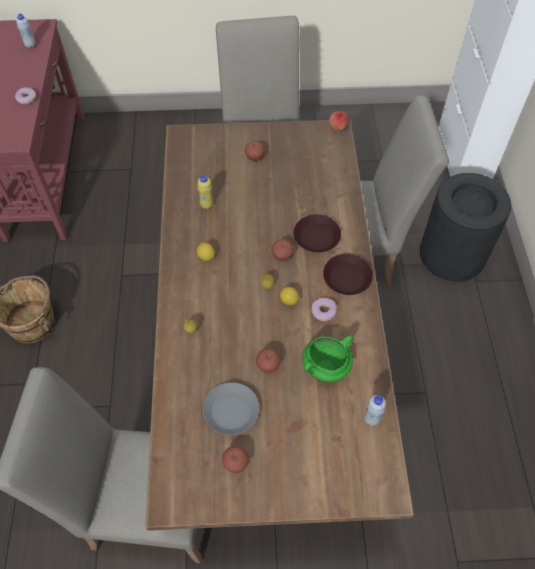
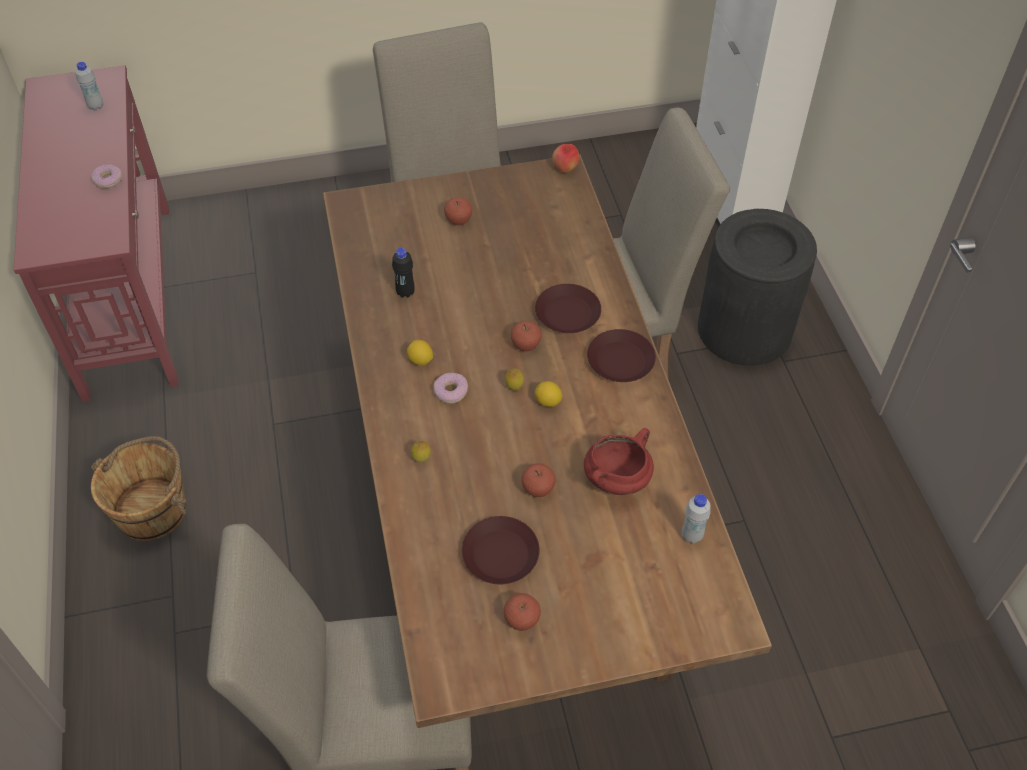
camera: 10 degrees left, 5 degrees down
(206, 205) = (405, 292): yellow bottle -> black bottle
(230, 410) = (499, 554): grey plate -> brown plate
(323, 311) = (598, 409): donut -> donut (450, 391)
(326, 366) = (617, 478): green cooking pot -> red cooking pot

